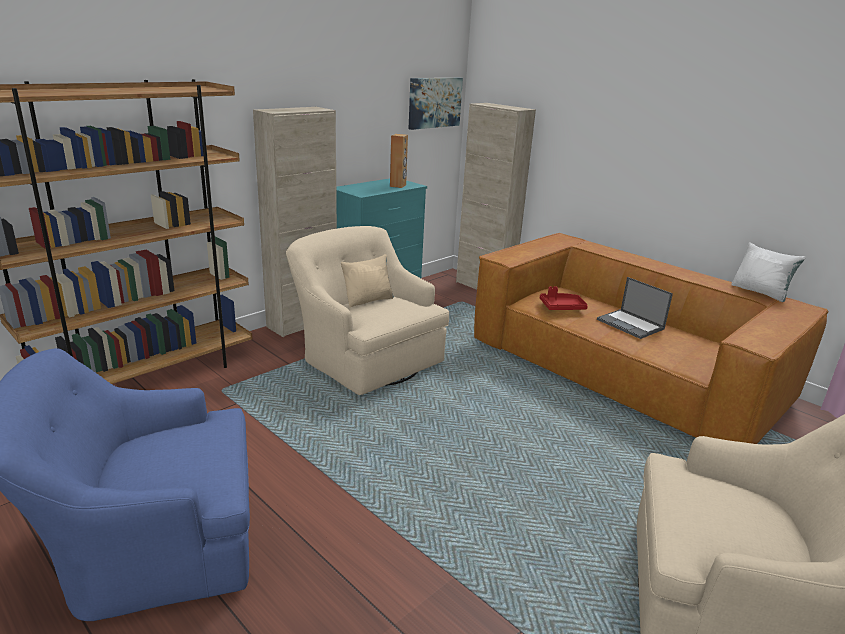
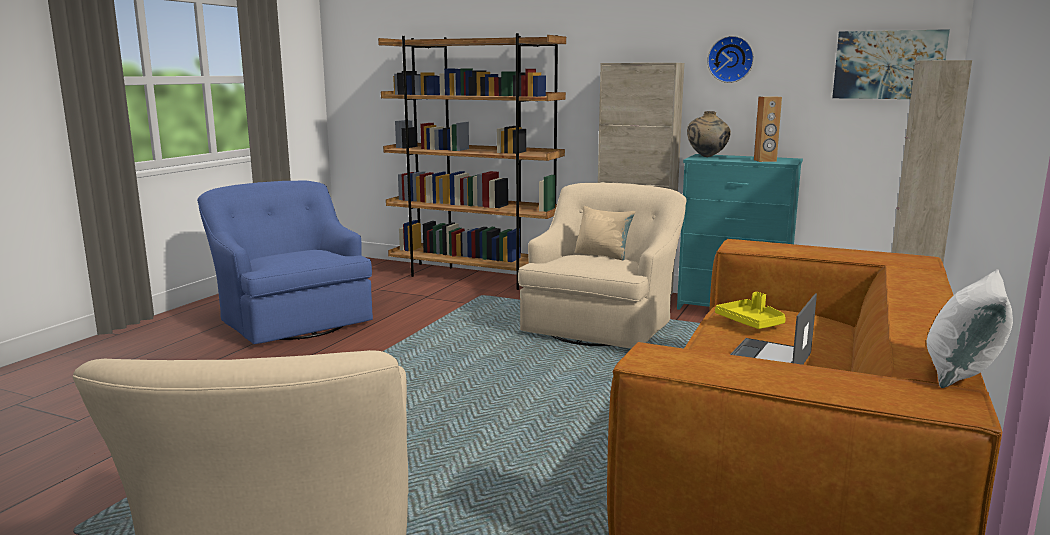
camera: 70 degrees right, 10 degrees down
(347, 101) = (731, 59): none -> wall clock
(356, 190) = (707, 157): none -> beige vase
(561, 307) = (751, 322): red tray -> yellow tray

